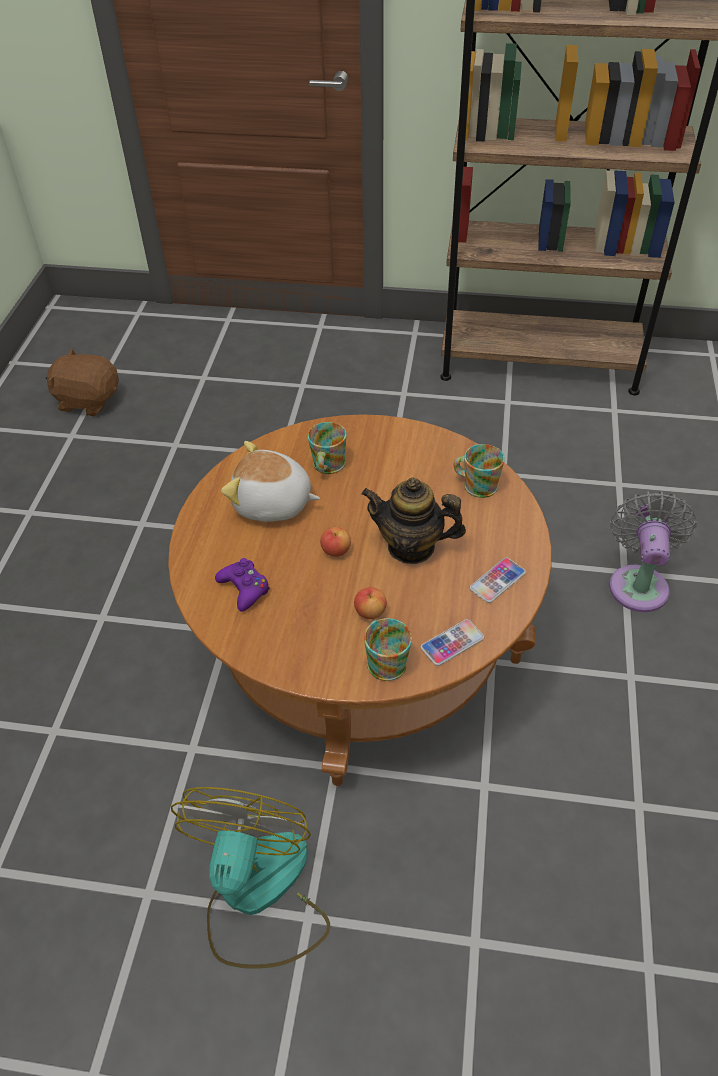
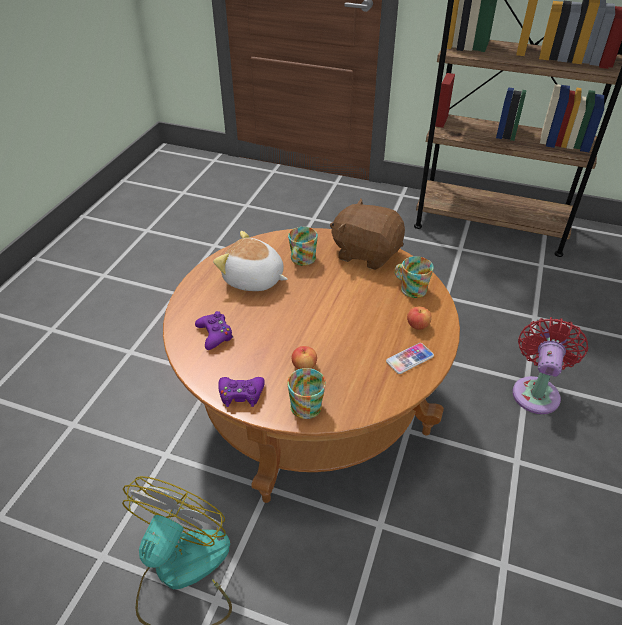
camera: 10 degrees right, 5 degrees down
(88, 400) = (164, 210): brown plush toy -> brown plush toy (366, 253)
(302, 663) = (241, 394): none -> purple game controller
(336, 550) = (291, 318): apple -> apple (417, 325)
(411, 547) = (349, 324): teapot -> none
(452, 643) = (362, 399): phone -> none
(638, 583) = (536, 391): grey fan -> red fan

